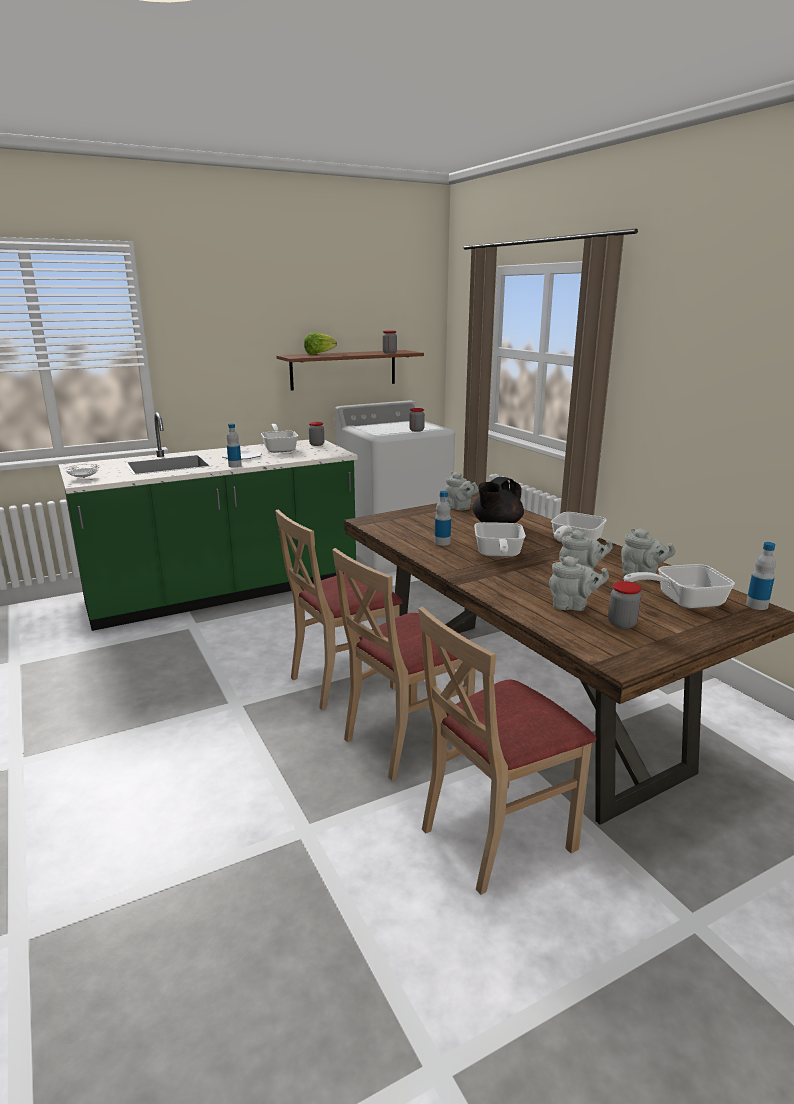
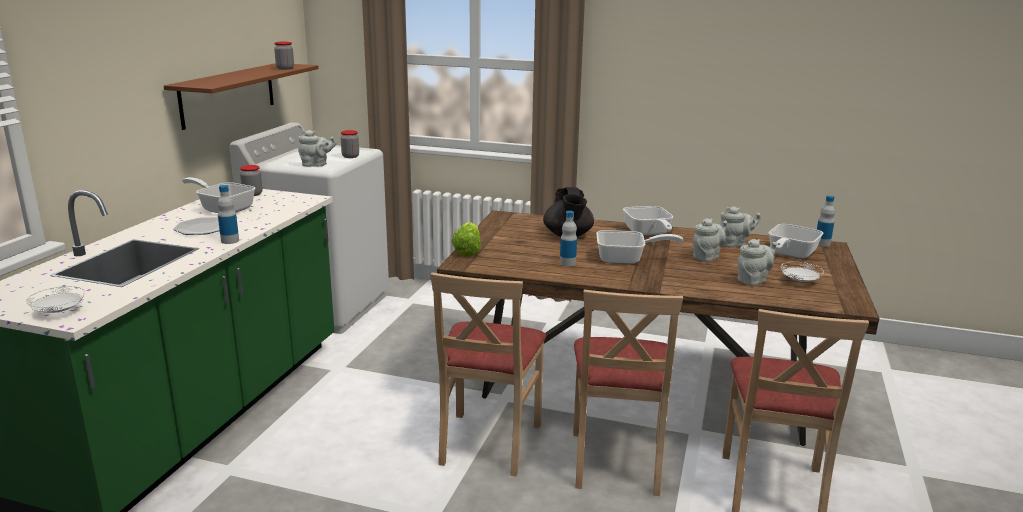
camera: 45 degrees left, 0 degrees up
(319, 354) = (211, 78): lettuce -> lettuce (467, 251)
(459, 508) = (504, 228): grey teapot -> grey teapot (316, 165)
(497, 554) = (626, 259): frying pan -> frying pan turned 45 degrees counterclockwise
(622, 624) = (799, 281): jar -> white plate

